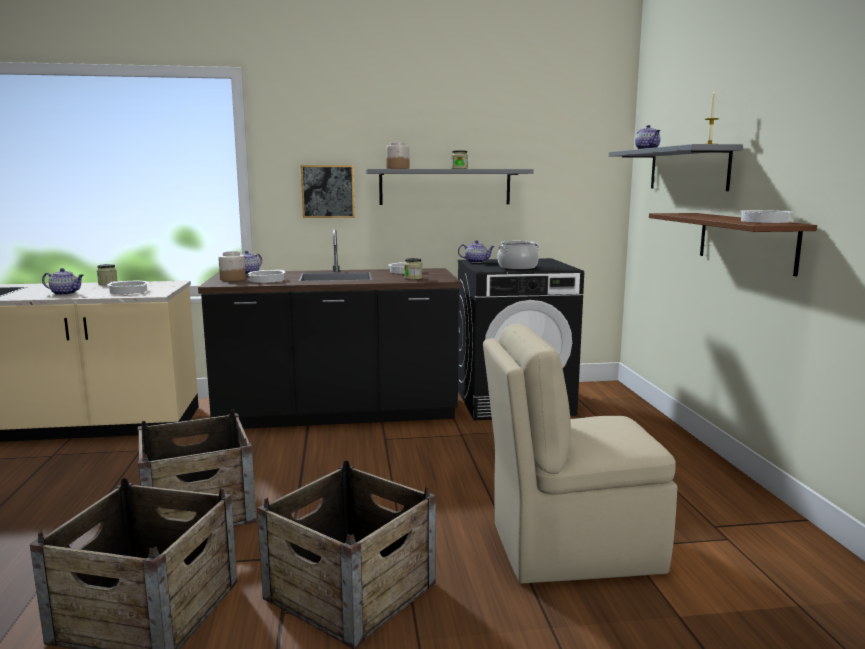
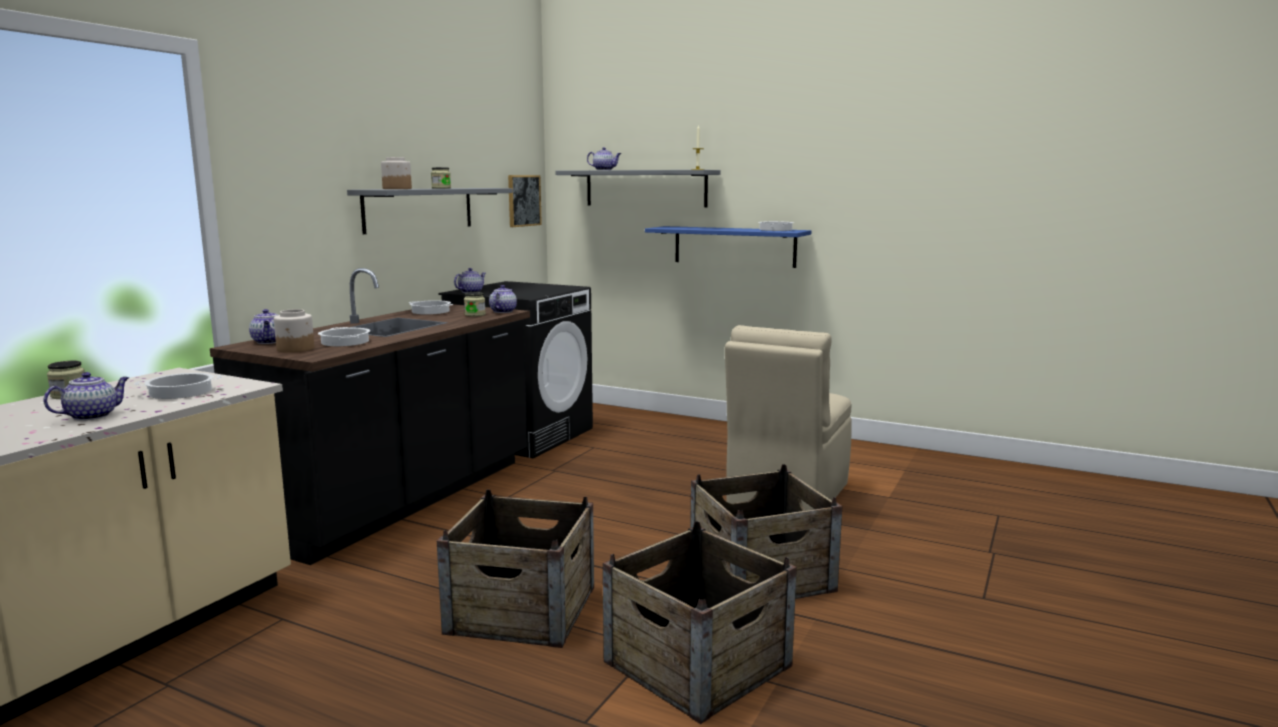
camera: 55 degrees left, 0 degrees up
(328, 191) = (309, 220): picture -> picture (523, 200)
(441, 279) = (503, 311): none -> teapot
(517, 267) = (532, 291): cooking pot -> none
(746, 241) = (734, 246): brown shelf -> blue shelf

